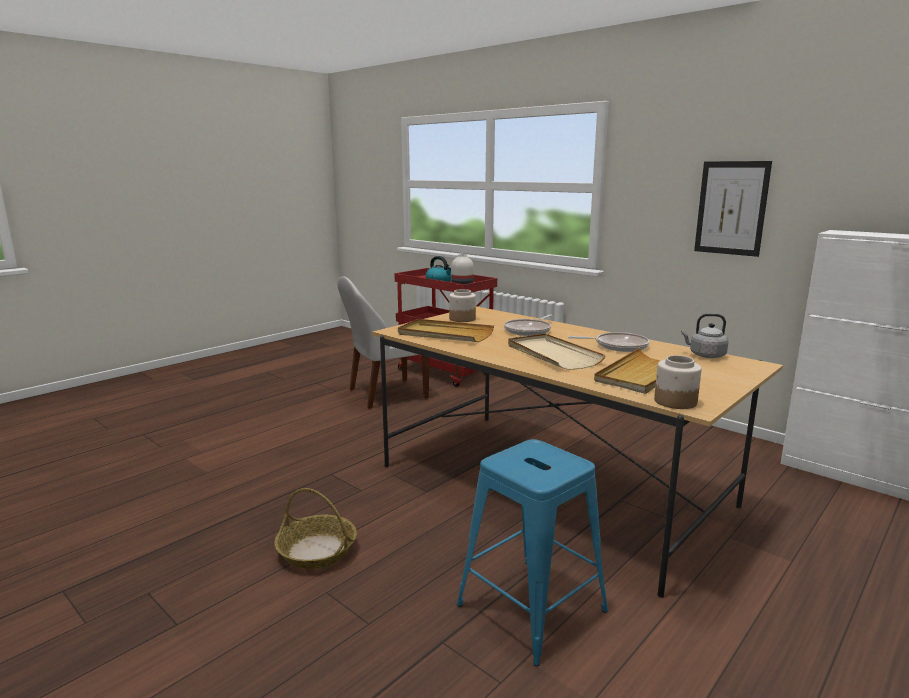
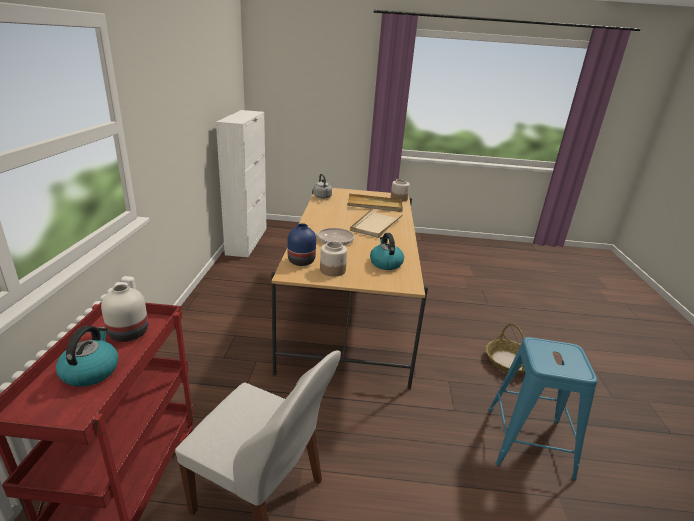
camera: 130 degrees left, 10 degrees up
(444, 334) = (385, 263): beige tray -> kettle
(495, 315) = (301, 261): none -> blue vase
(532, 608) = (445, 293): blue stool -> blue stool (528, 441)
(618, 346) = (333, 214): frying pan -> none
(731, 208) = (185, 120): picture -> none

